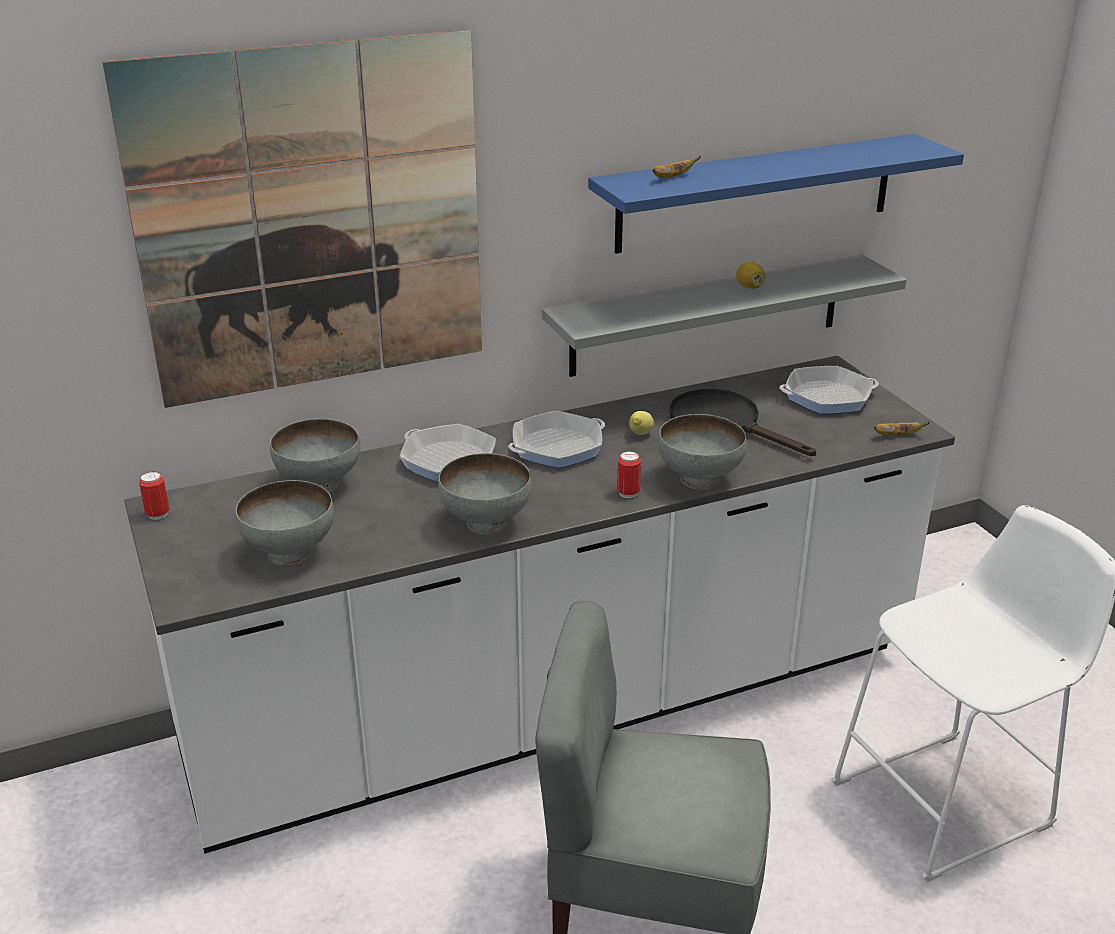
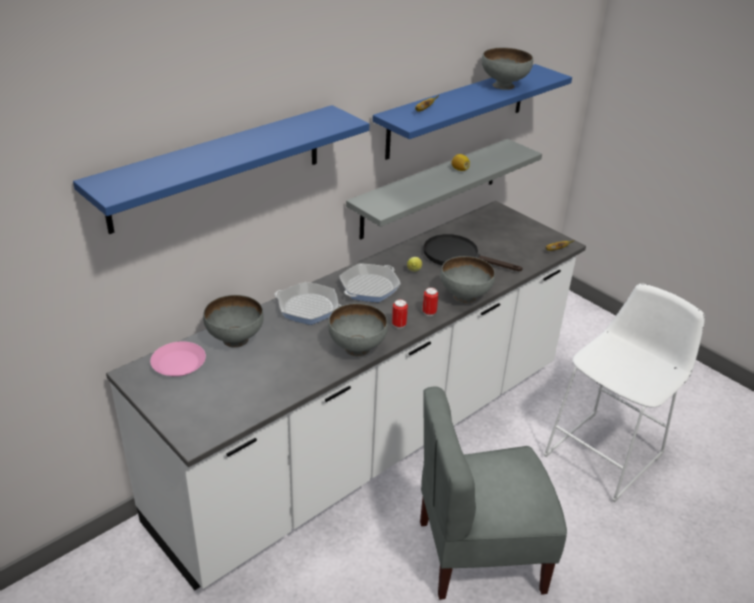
camera: 20 degrees left, 5 degrees up
(158, 514) = (137, 380): can -> can (399, 325)
(225, 502) = (179, 363): none -> pink plate
(290, 554) = (246, 392): grey bowl -> grey bowl (504, 86)
(312, 221) = (218, 167): picture -> blue shelf
(827, 397) = (505, 229): frying pan -> none

